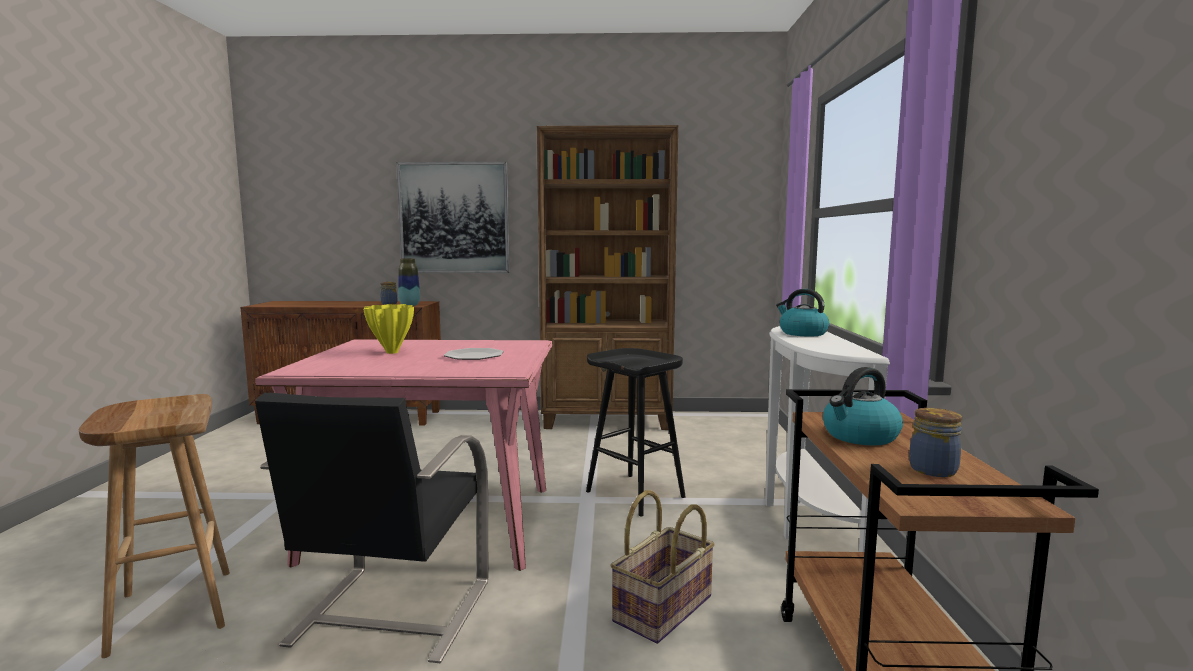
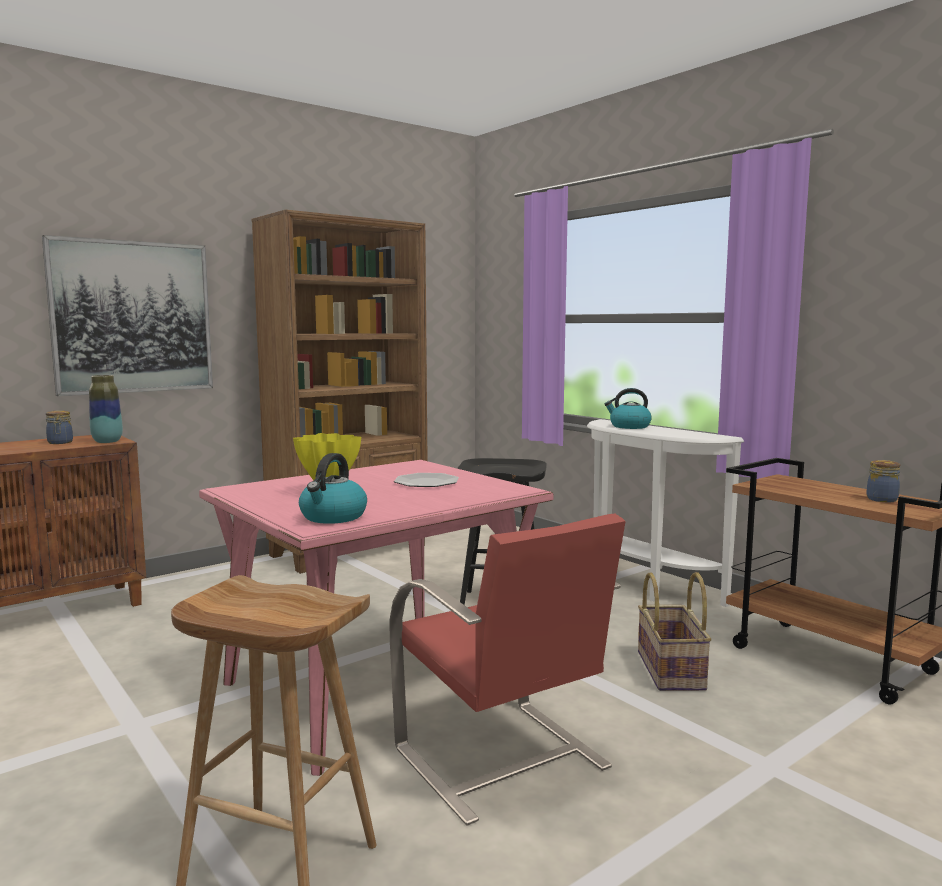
camera: 40 degrees left, 0 degrees up
(389, 613) = (502, 760): black chair -> red chair
(860, 436) = (807, 491): kettle -> kettle (333, 517)

